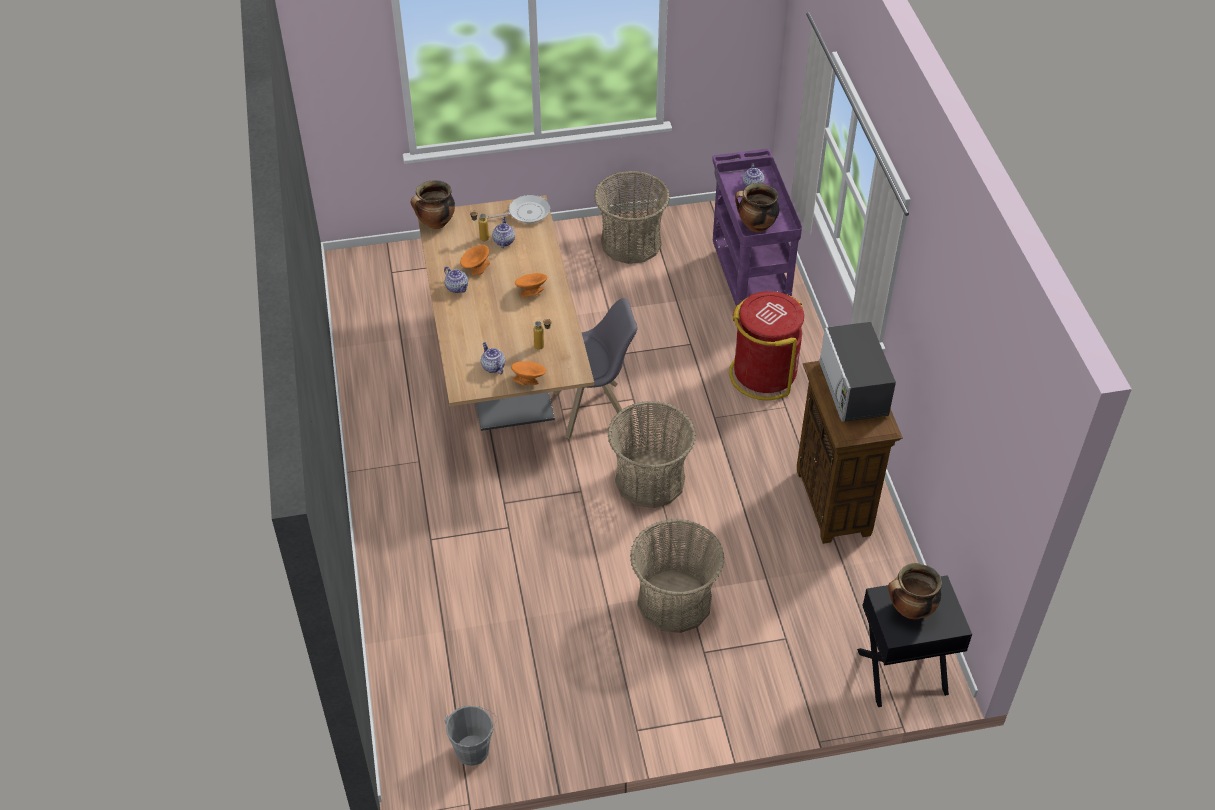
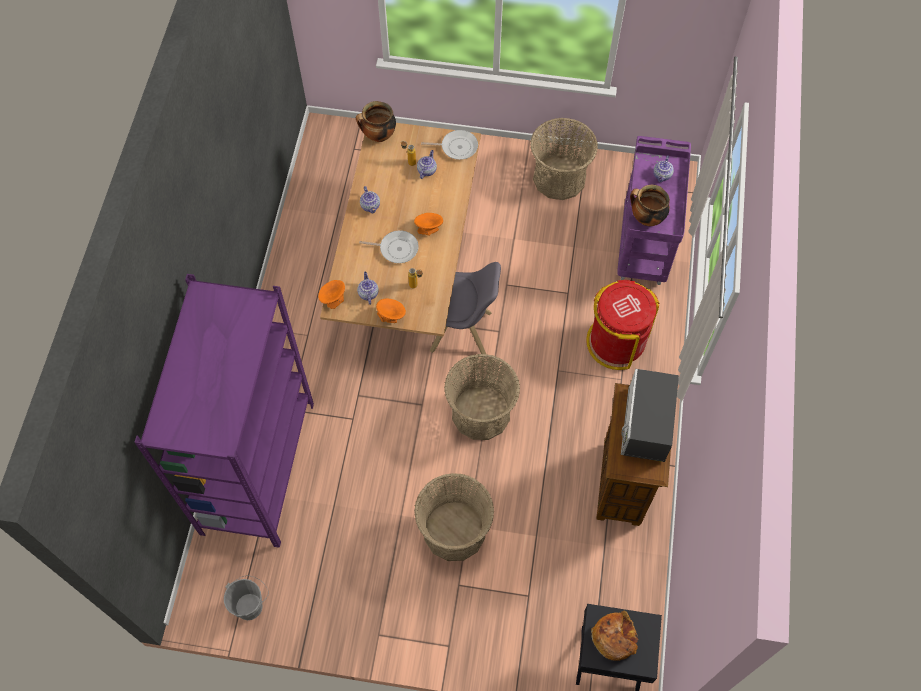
camera: 20 degrees right, 15 degrees up
(419, 607) = (258, 467): none -> purple bookcase
(476, 268) = (393, 191): orange bowl -> orange bowl (333, 299)
(504, 318) = (396, 248): none -> frying pan
(910, 610) = (614, 637): cooking pot -> bread

